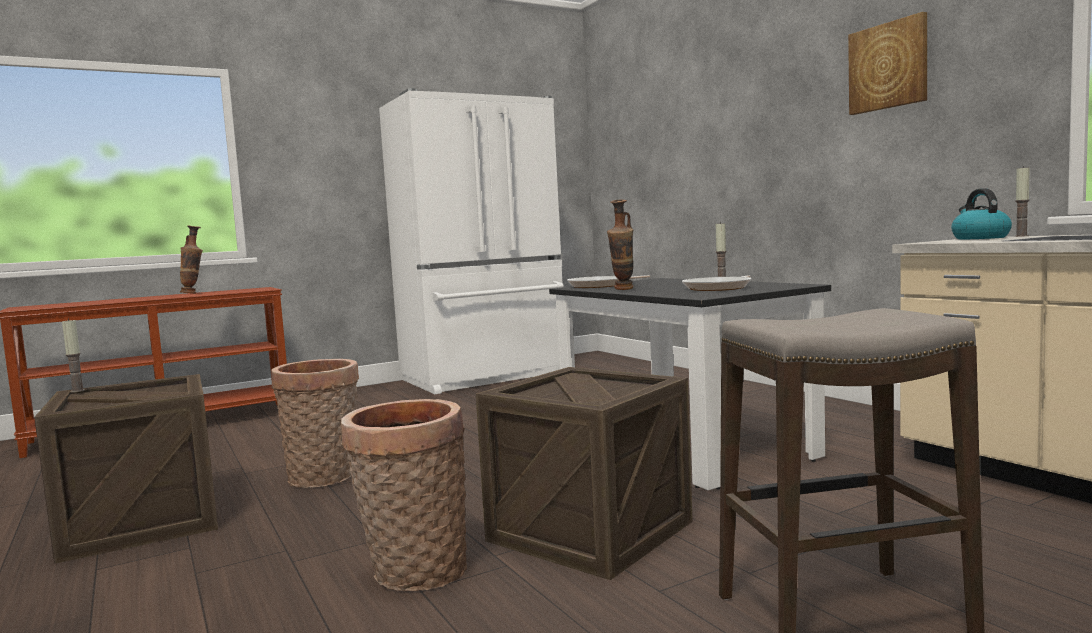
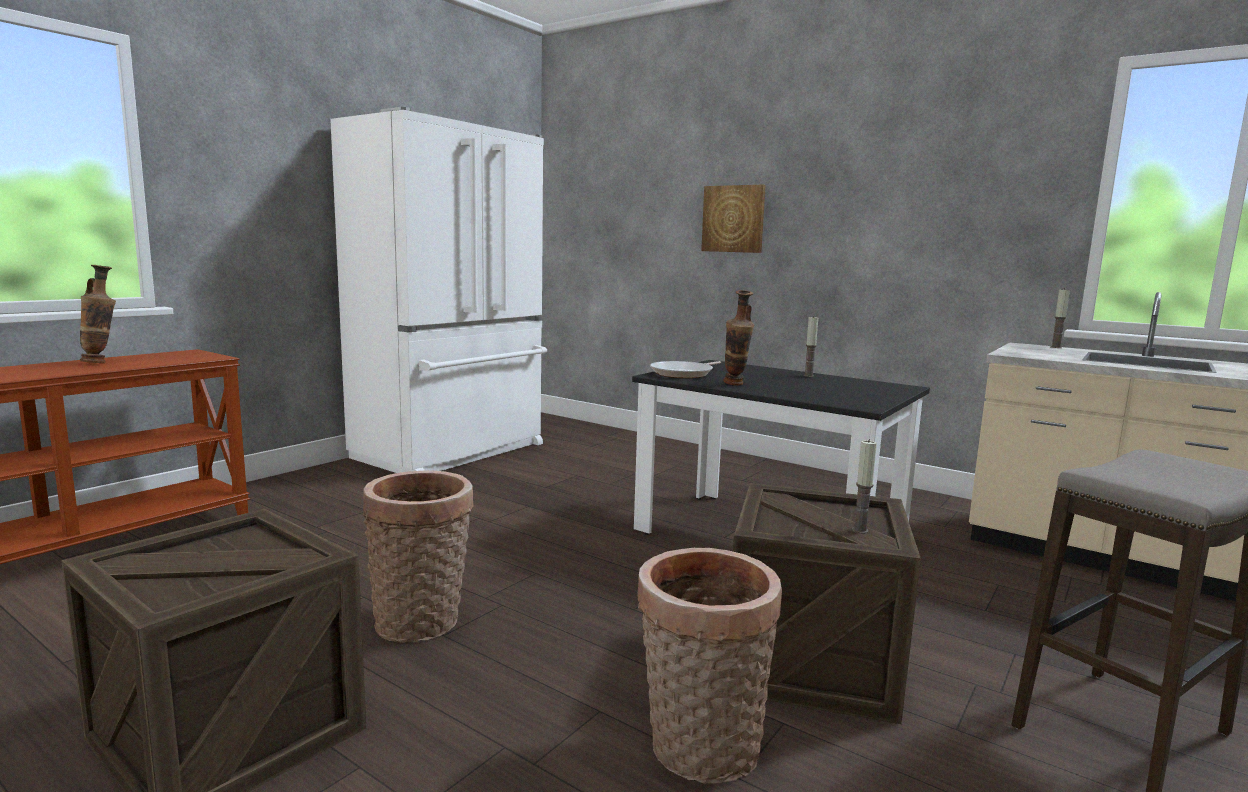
camera: 25 degrees left, 5 degrees up
(77, 391) = (107, 558): candle -> candle (860, 530)
(719, 288) = (837, 388): frying pan -> none
(888, 66) = (922, 171): picture -> picture (733, 219)
(979, 238) = (1029, 348): kettle -> none

